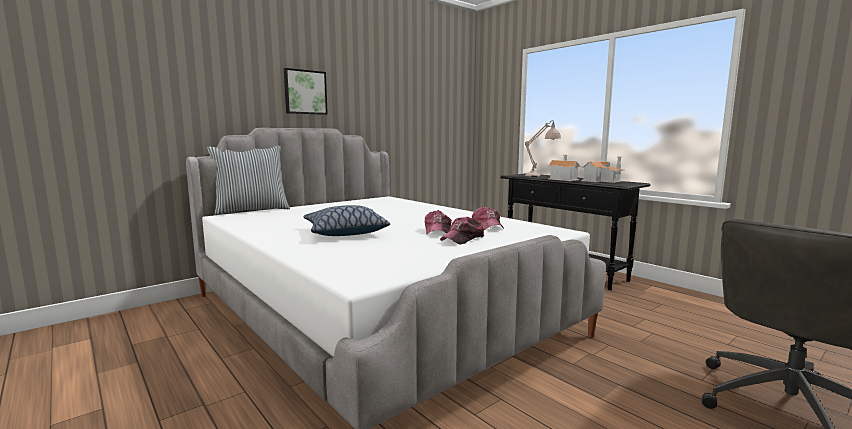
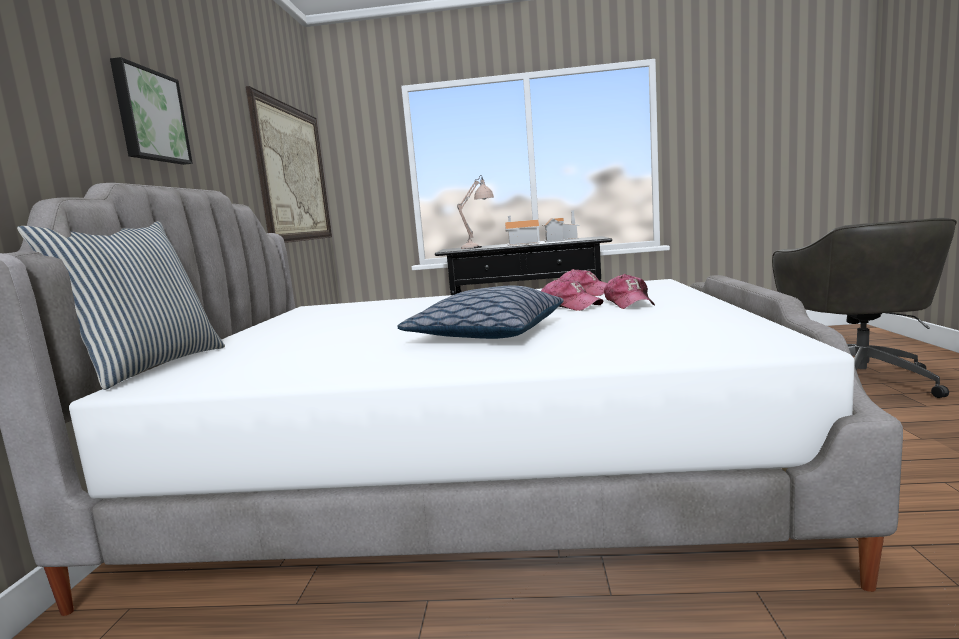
camera: 45 degrees left, 0 degrees up
(433, 113) = (294, 174): none -> picture

